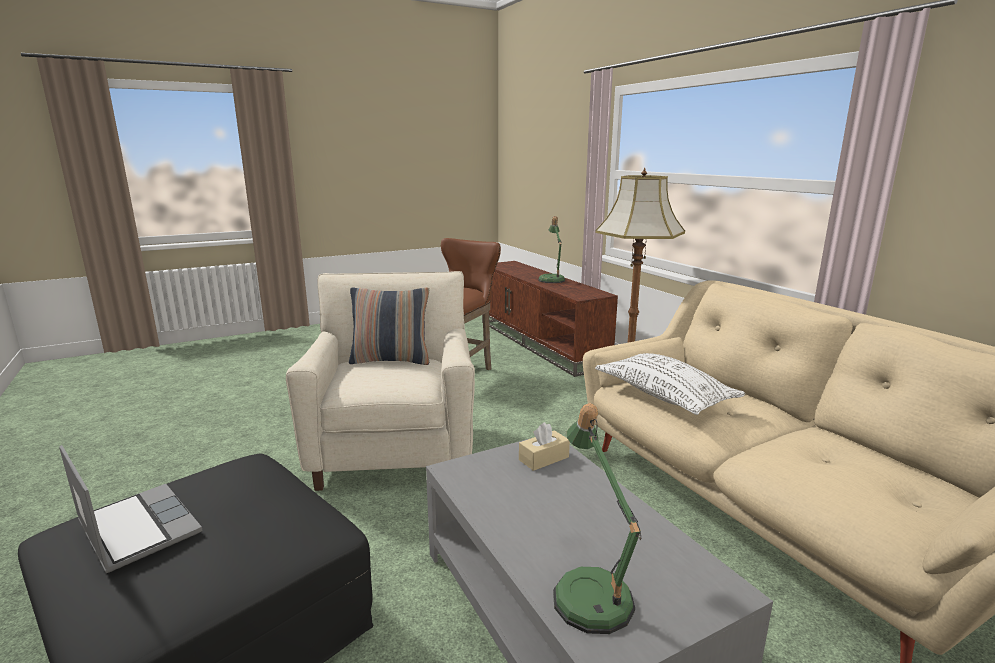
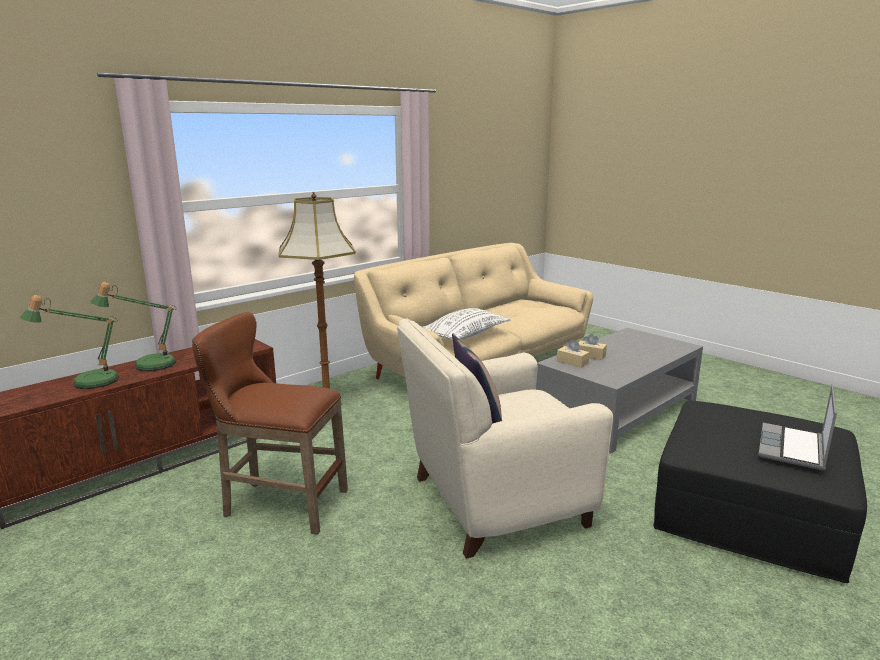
camera: 105 degrees left, 0 degrees up
(569, 483) = (590, 355): none -> beige tissue box
(590, 590) = (660, 348): table lamp -> table lamp (87, 382)

